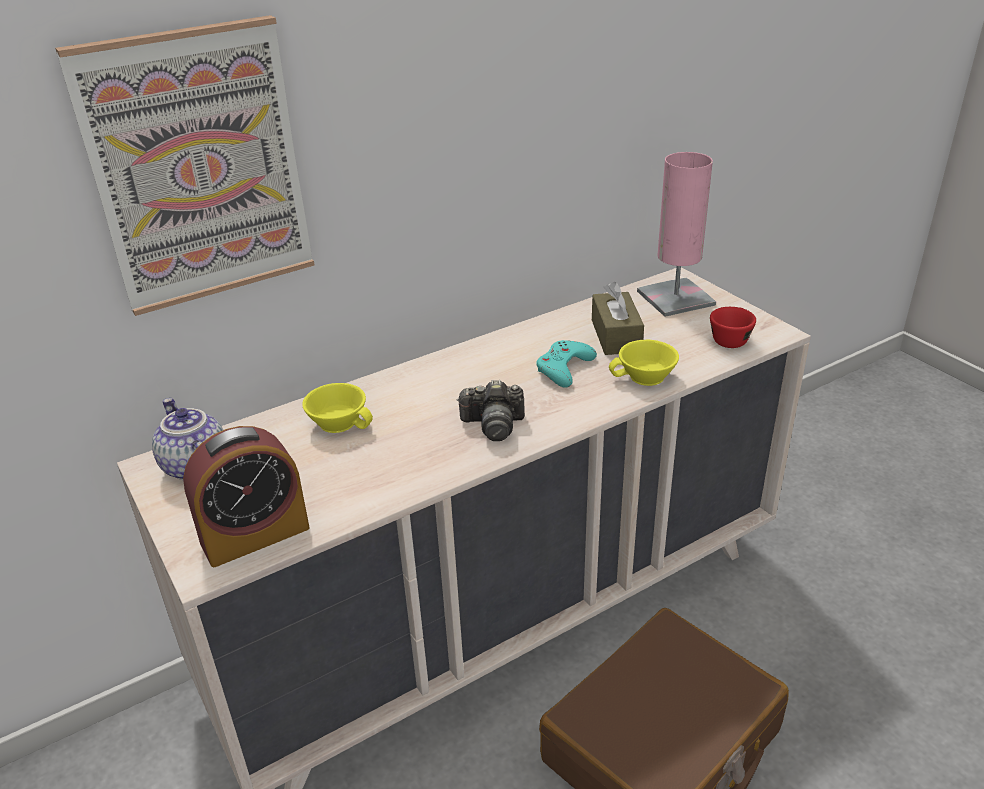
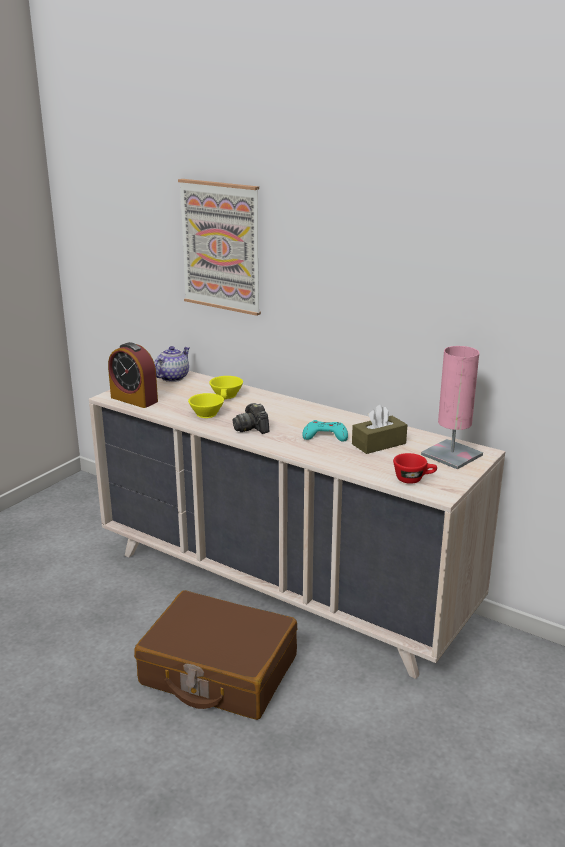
camera: 65 degrees right, 10 degrees down
(645, 377) = (336, 459): yellow cup -> yellow cup (204, 413)

